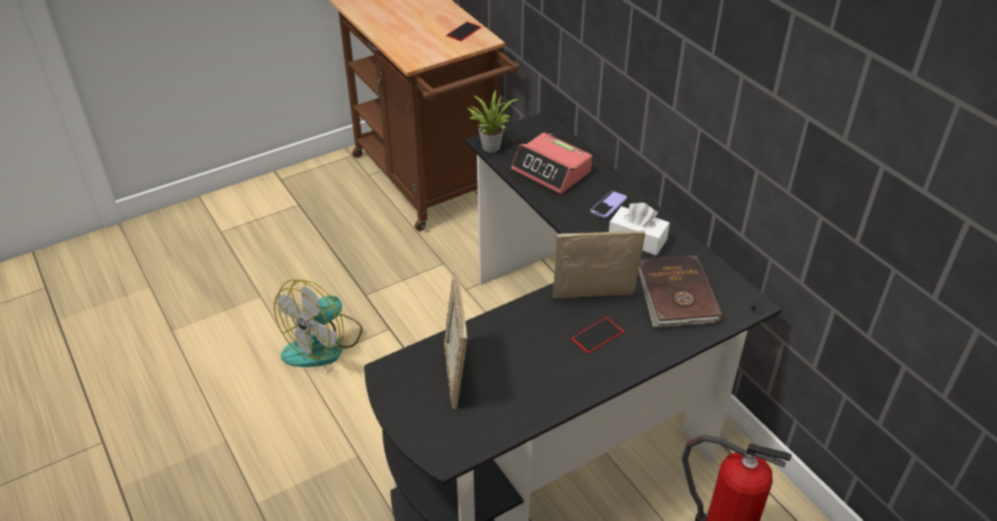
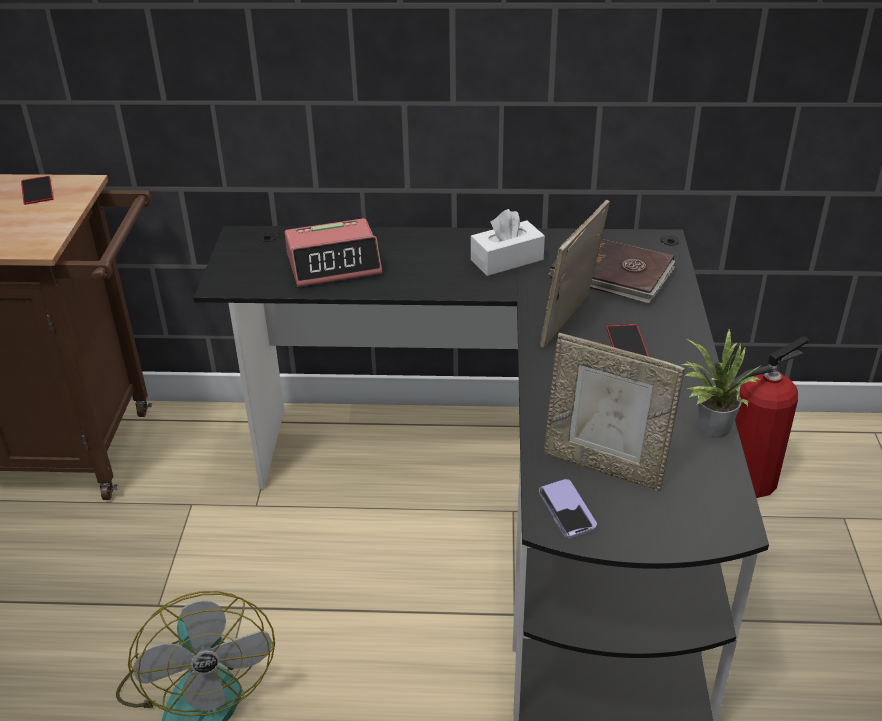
camera: 55 degrees left, 5 degrees down
(490, 145) = (232, 285): potted plant -> potted plant (709, 427)
(608, 205) = (435, 254): phone -> phone (567, 510)

